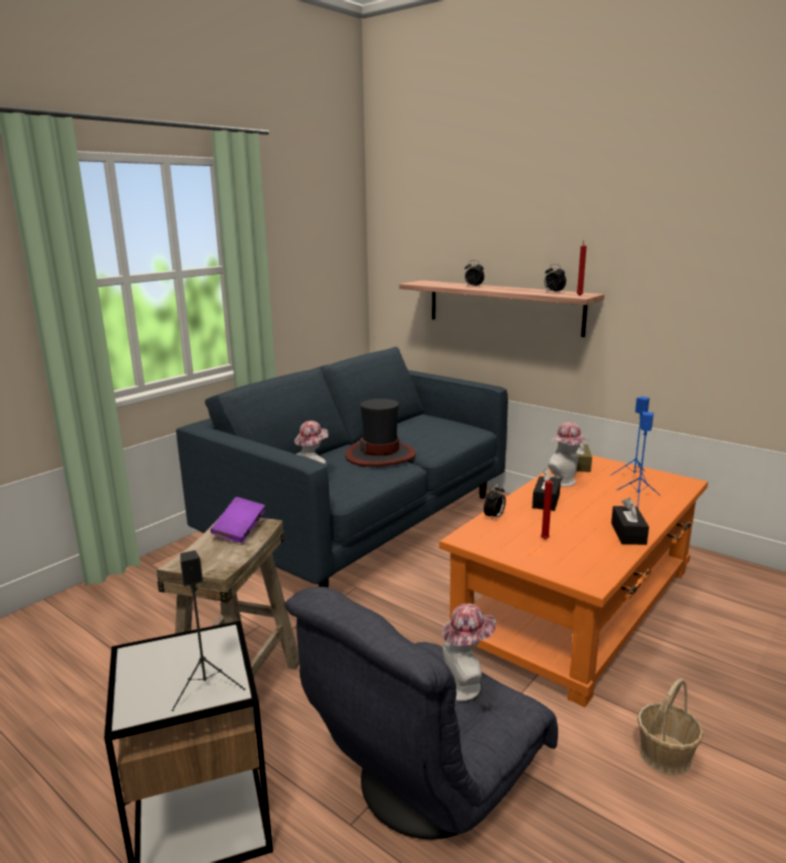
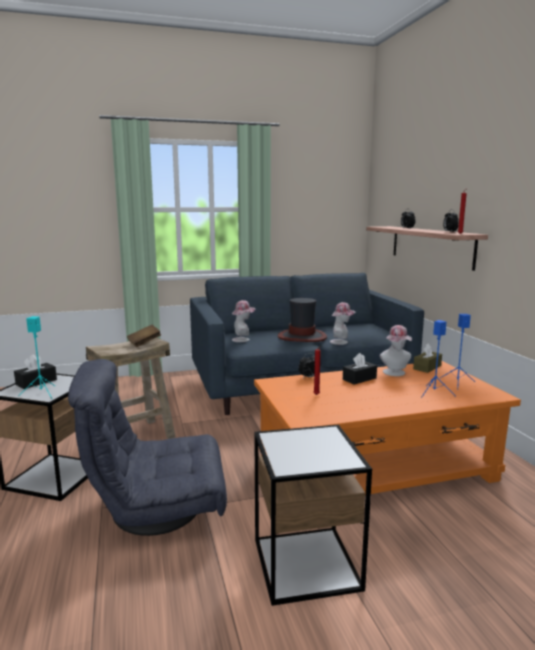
camera: 35 degrees right, 5 degrees down
(206, 686) = (42, 393): black speaker -> turquoise speaker
(239, 531) = (144, 343): purple book -> brown book
(465, 685) = (193, 457): hat -> hat (341, 342)
(628, 533) = (381, 407): black tissue box -> black tissue box (36, 382)
(665, 755) = (306, 564): basket -> side table

